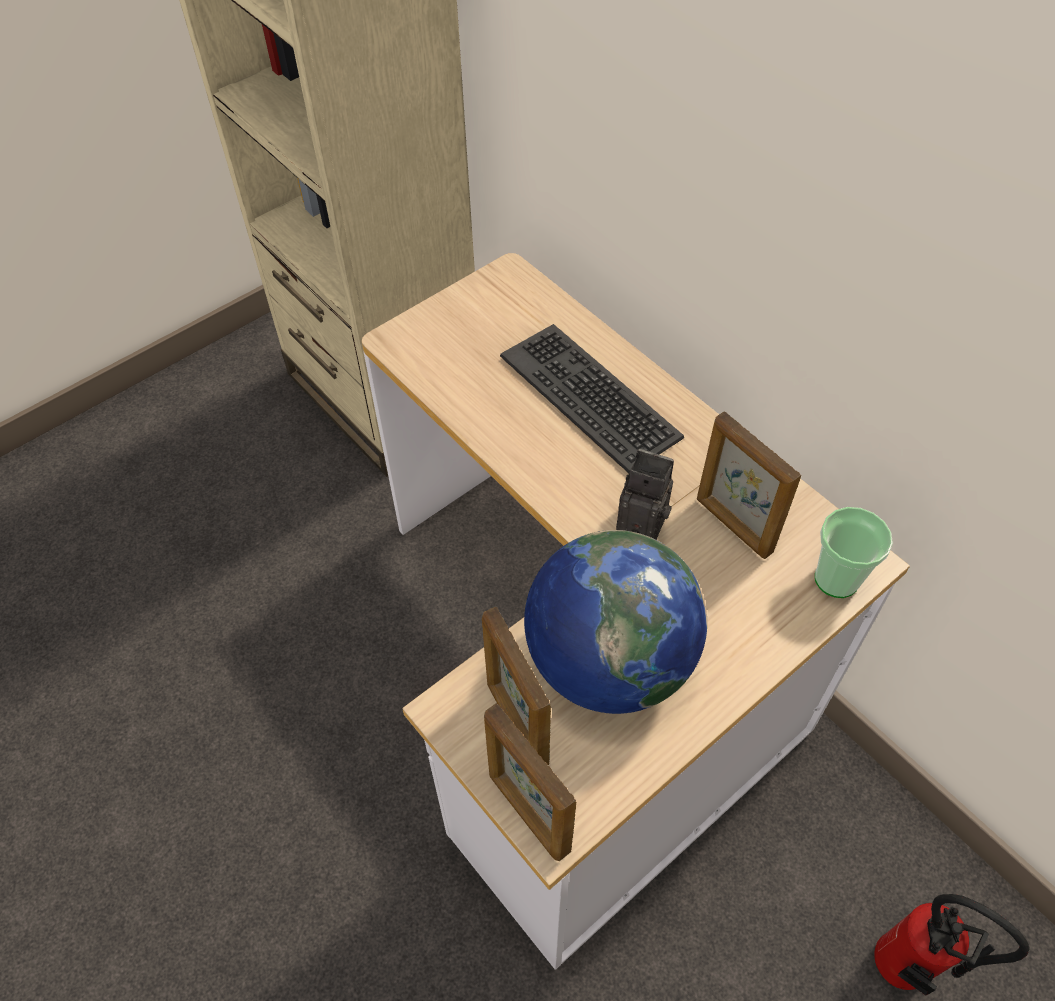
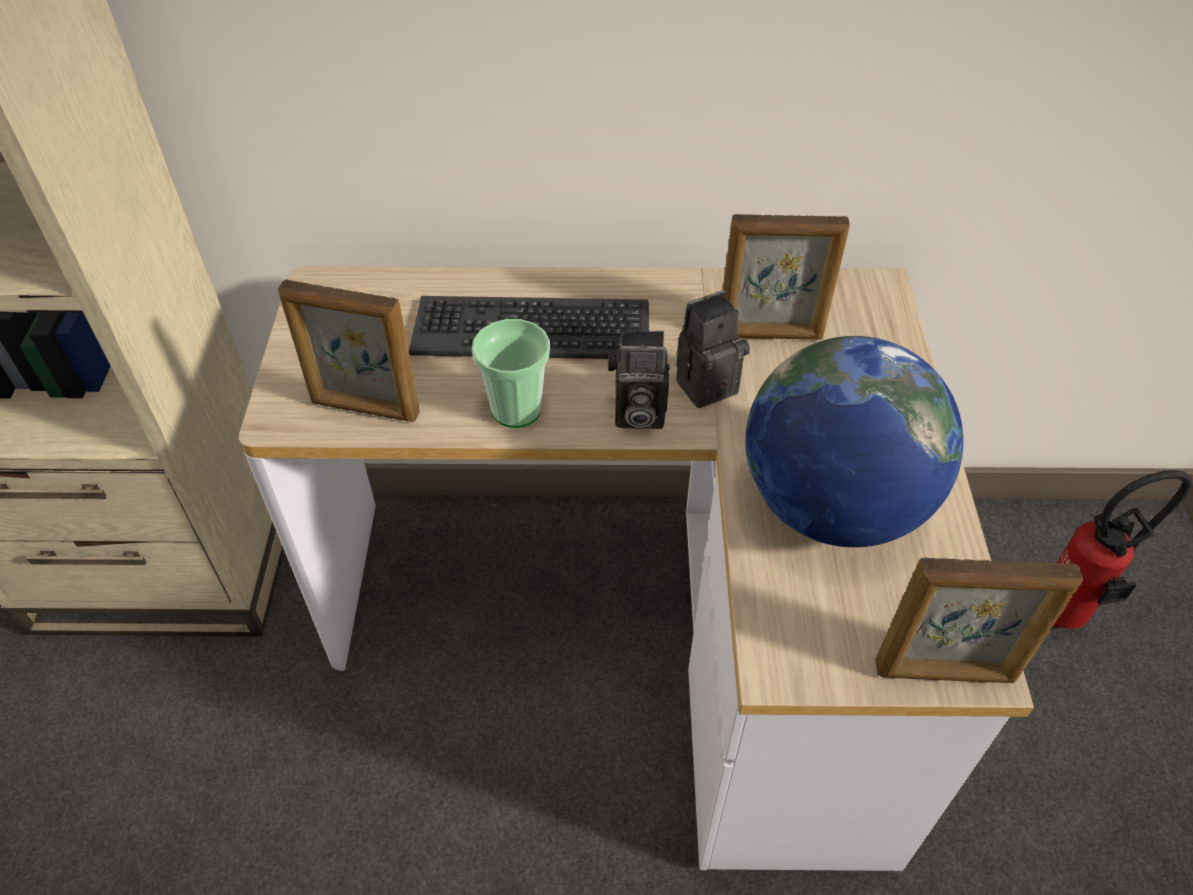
camera: 50 degrees left, 5 degrees down
(516, 723) = (840, 618): picture frame -> picture frame (365, 408)
(575, 501) = (636, 414): none -> camera
(836, 579) = (881, 313): cup -> cup (516, 409)

